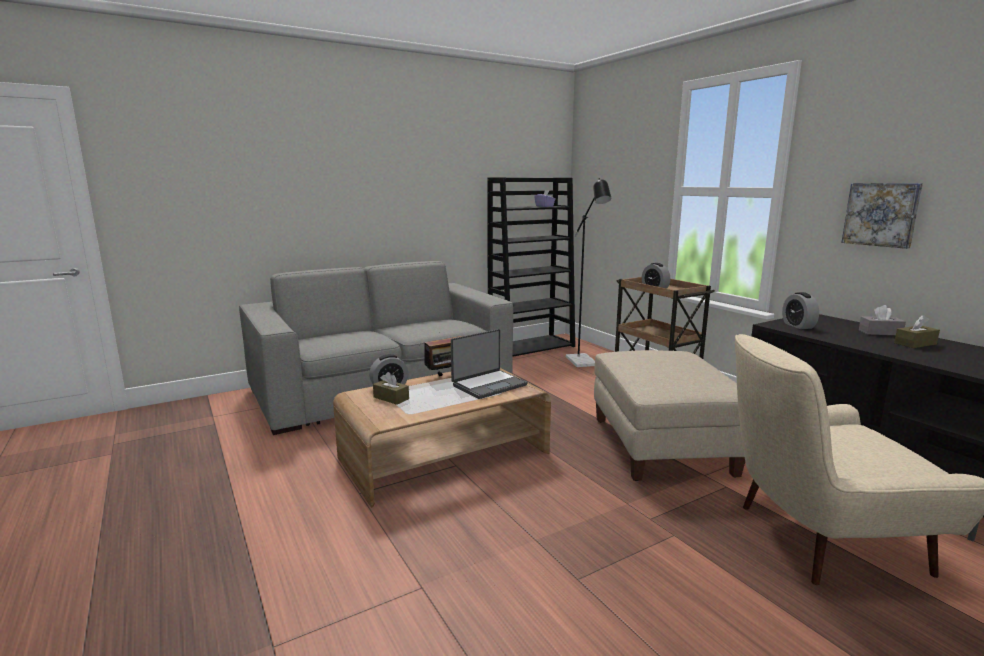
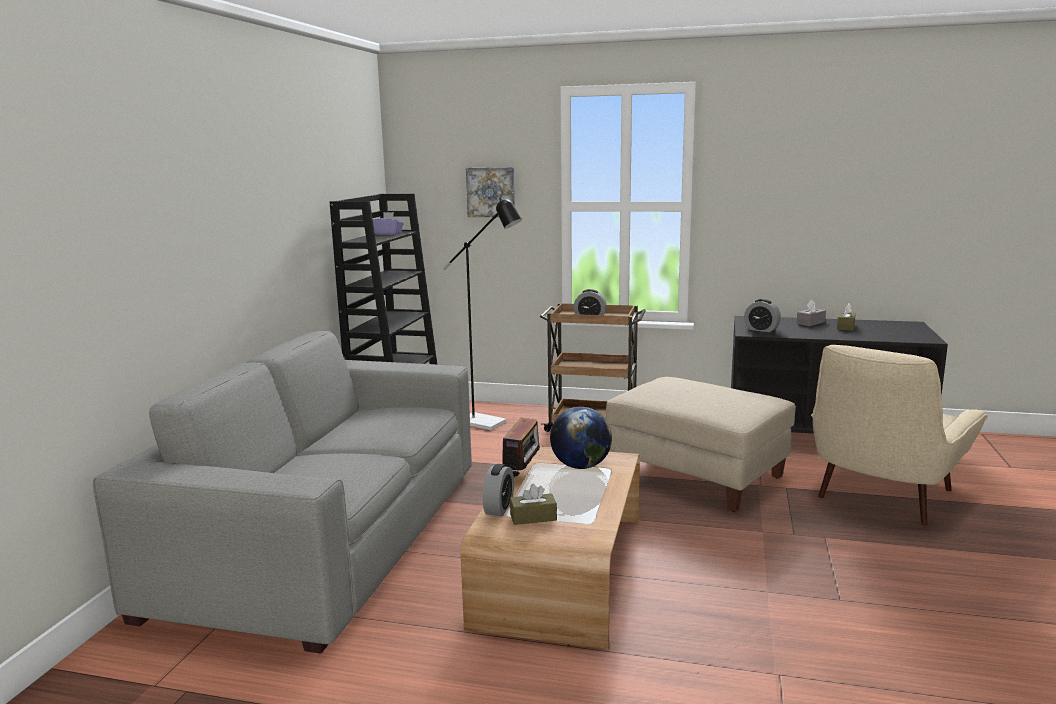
camera: 45 degrees left, 0 degrees up
(488, 385) = (580, 466): laptop -> globe
(881, 214) = (785, 223): picture -> picture (491, 192)

